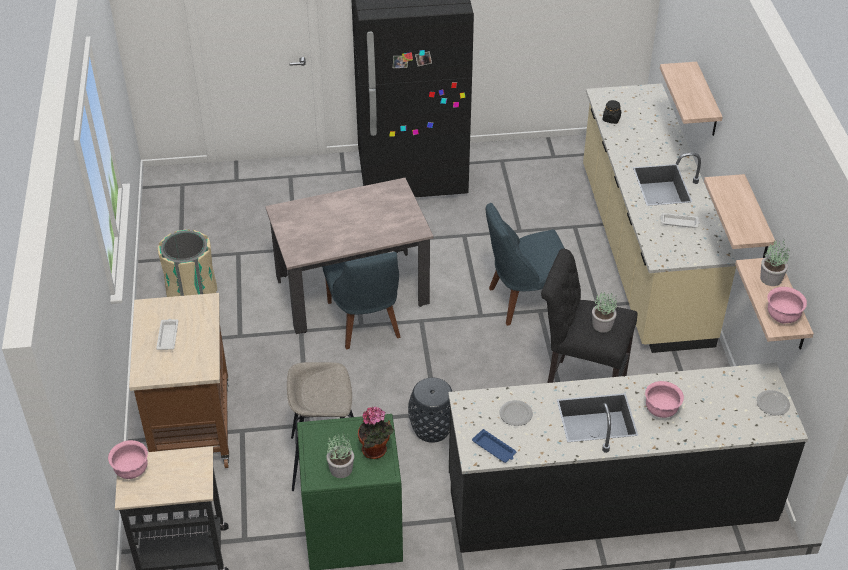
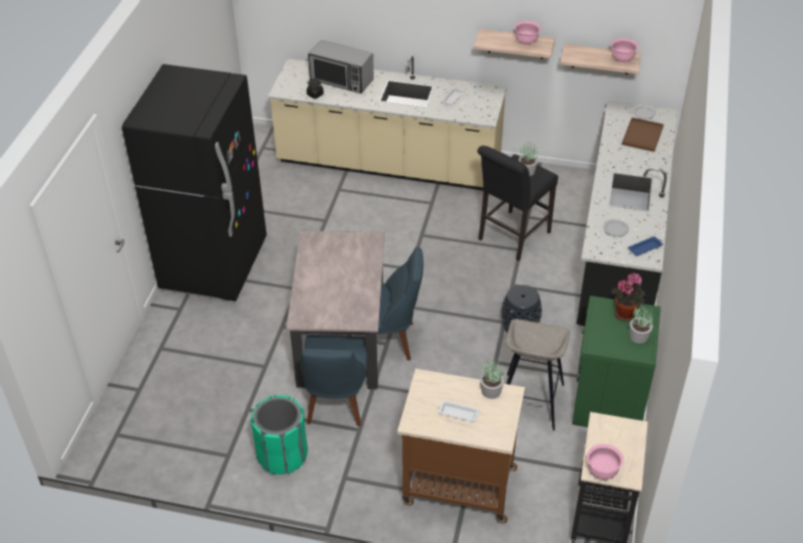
camera: 70 degrees left, 0 degrees up
(192, 292) = (282, 455): beige trash can -> green trash can
(525, 300) = (406, 239): blue chair -> blue chair (336, 402)
(650, 130) = (341, 80): none -> microwave
(661, 410) = (634, 161): pink bowl -> pink bowl (526, 41)
(707, 101) = (381, 22): shelf -> none
(723, 410) = (642, 135): none -> brown tray
(770, 278) = (584, 52): potted plant -> potted plant (490, 391)

